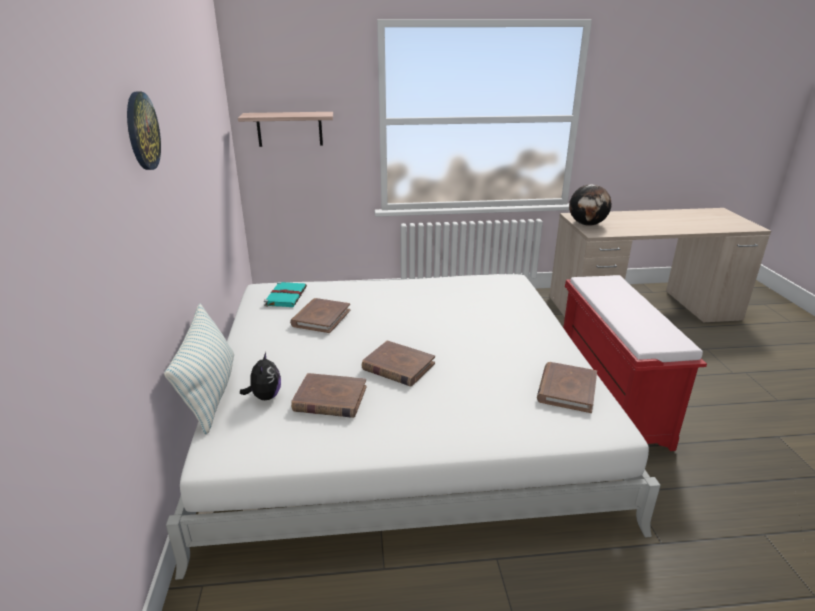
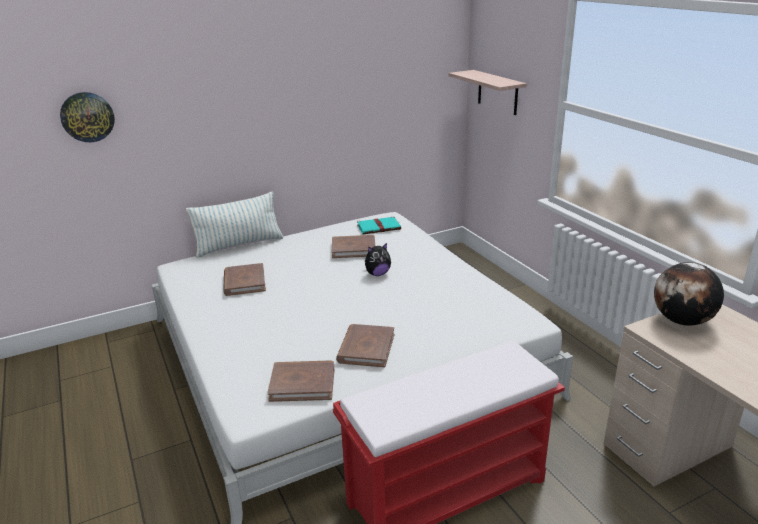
camera: 70 degrees right, 0 degrees up
(142, 131) = (227, 68): wall clock -> wall clock (87, 117)
(265, 397) = (240, 262): plush toy -> plush toy (377, 274)
(398, 366) = (298, 296): brown book -> brown book (366, 348)

